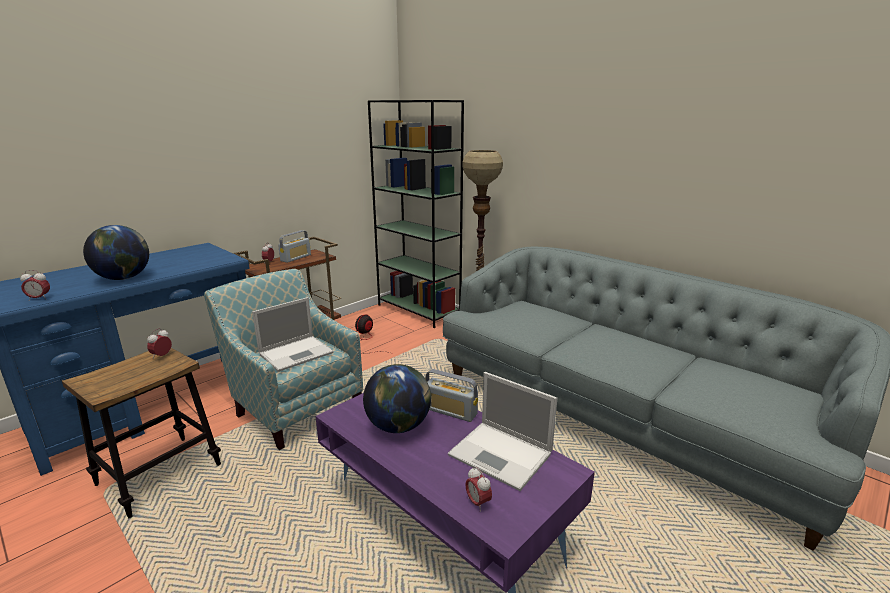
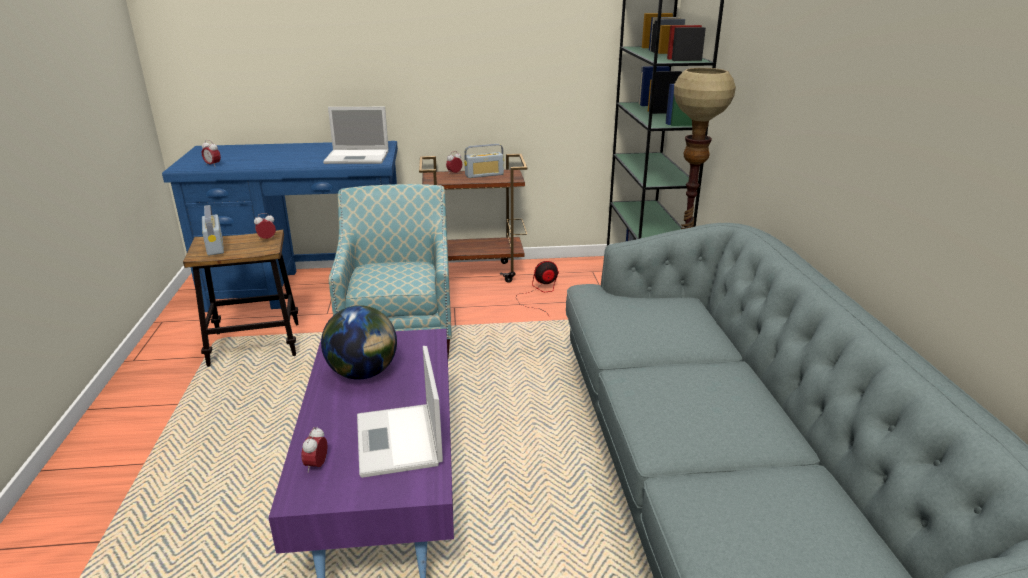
camera: 40 degrees right, 5 degrees up
(124, 278) = (282, 161): globe -> none
(297, 353) = (391, 275): laptop -> laptop (358, 157)
(450, 411) = (423, 382): radio -> radio (215, 246)

